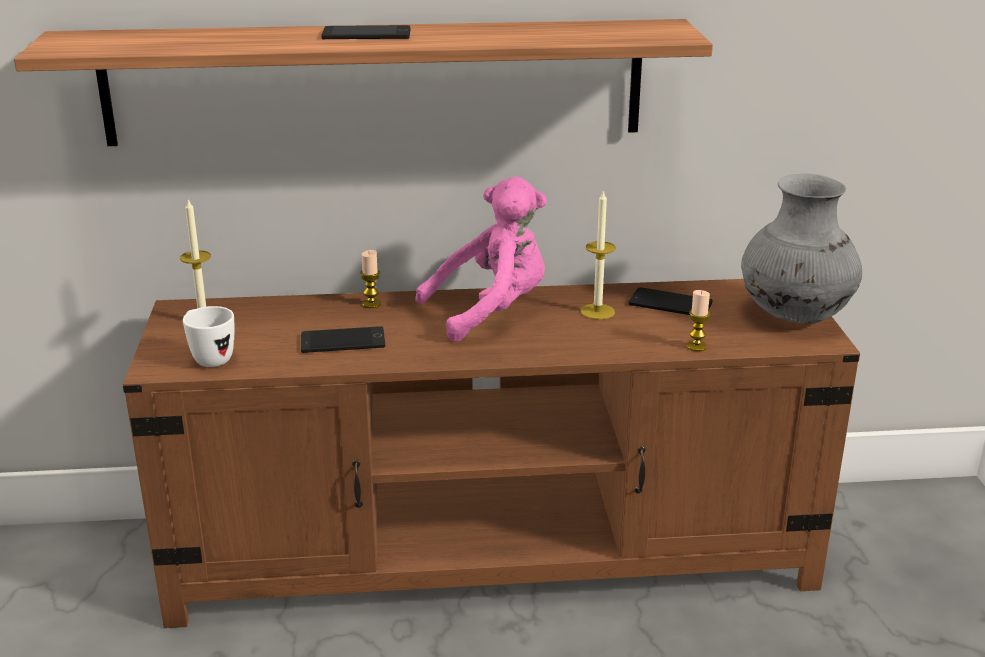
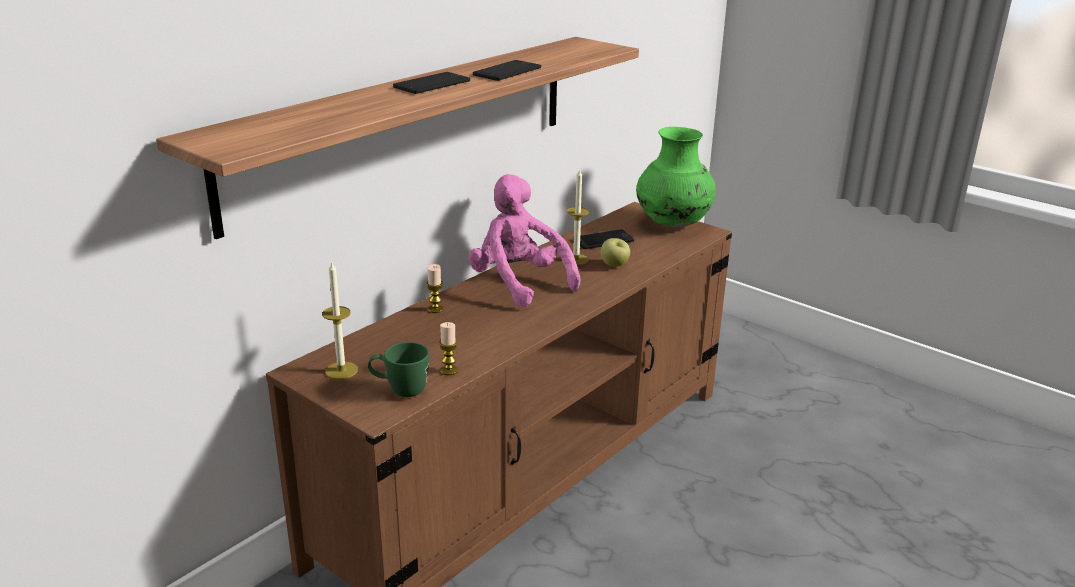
camera: 45 degrees left, 0 degrees up
(208, 358) = (400, 391): white mug -> green mug
(343, 341) = (467, 339): phone -> phone (507, 71)
(491, 311) = (518, 283): pink plush toy -> pink plush toy turned 60 degrees counterclockwise
(626, 333) = (614, 265): none -> apple
(696, 346) = (660, 258): candle -> candle (449, 370)
(794, 317) = (673, 224): grey vase -> green vase

